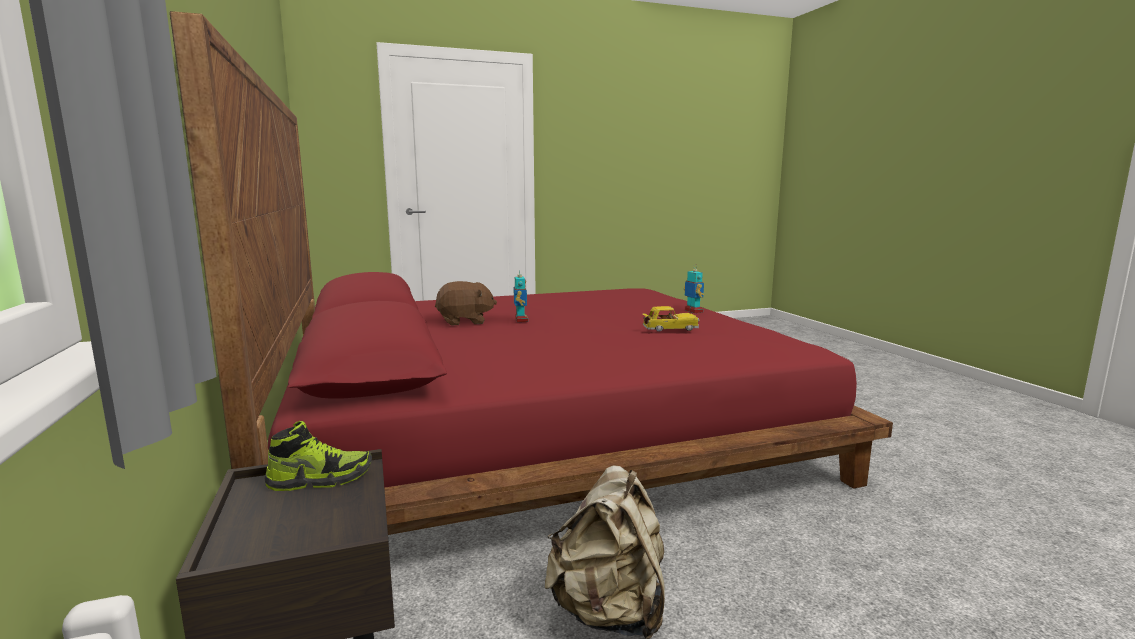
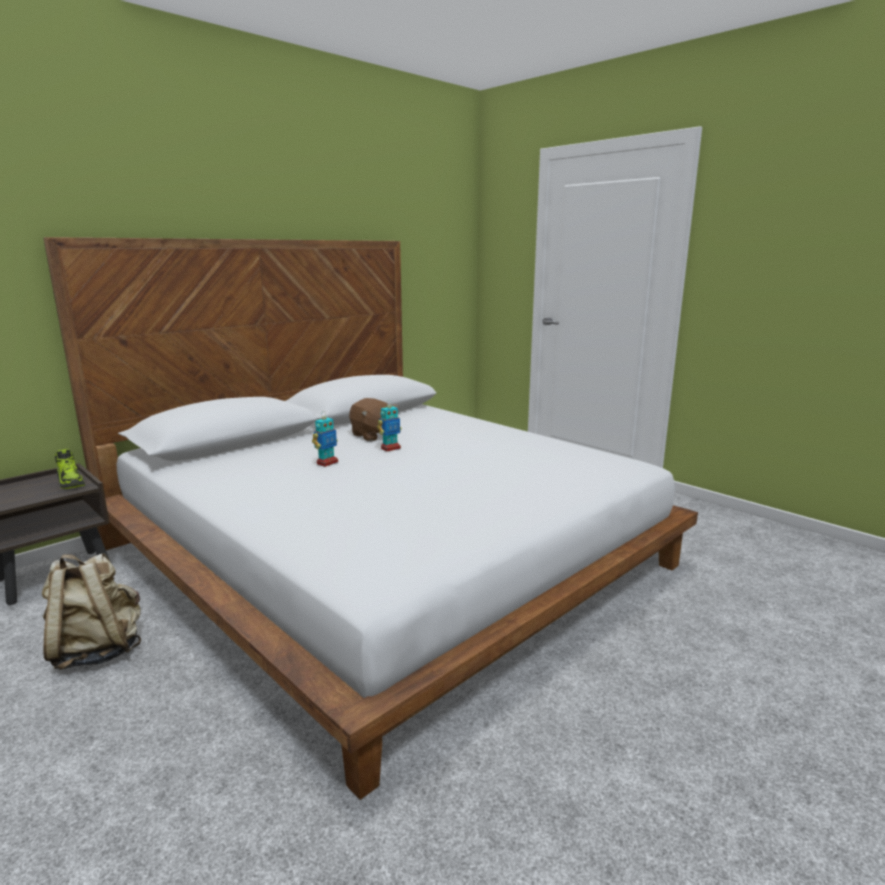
camera: 65 degrees right, 5 degrees up
(539, 429) = (386, 555): red bed -> white bed
(669, 329) = (395, 503): toy car -> none
(693, 311) = (525, 506): toy robot -> toy robot (327, 463)

